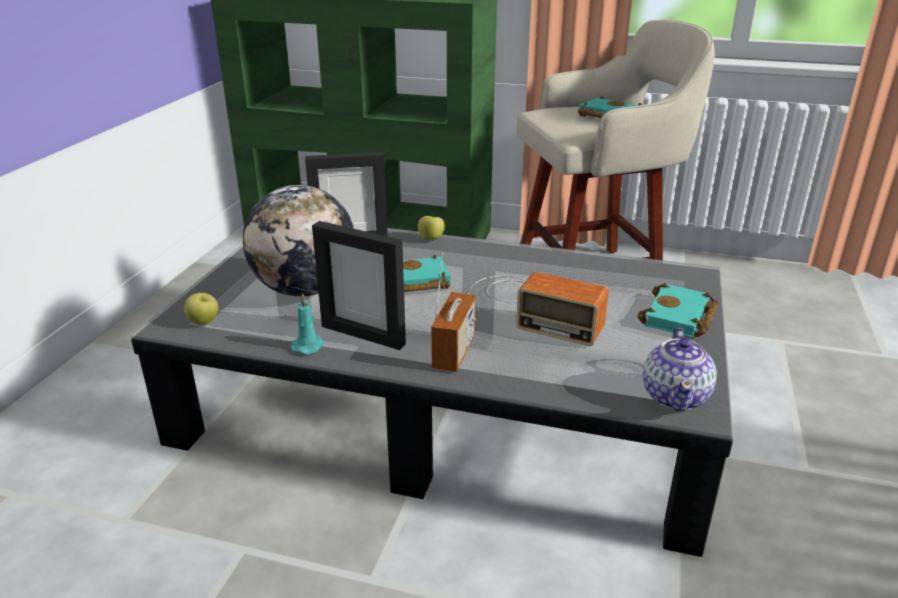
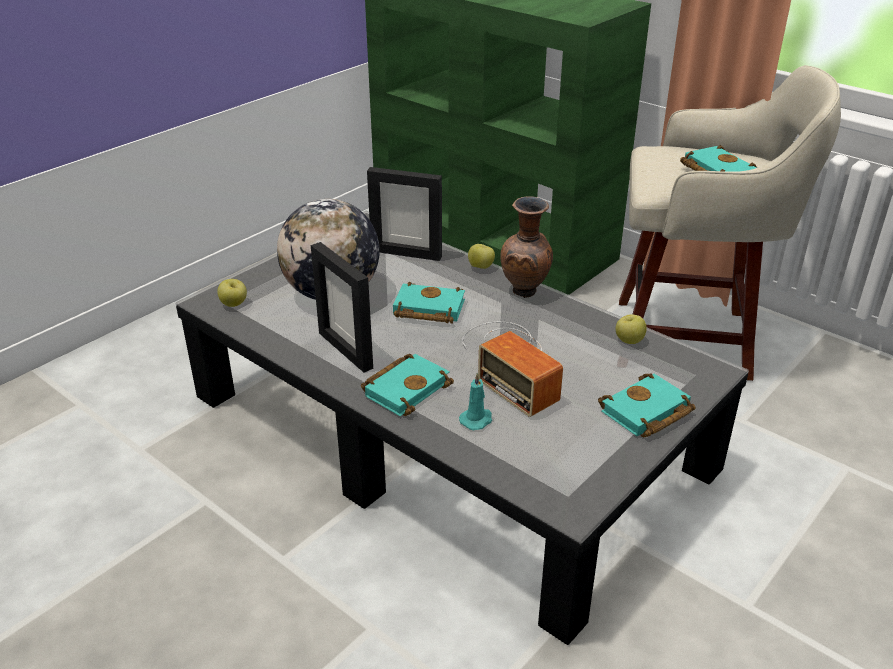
camera: 25 degrees right, 5 degrees up
(309, 345) = (296, 348): turquoise candle -> turquoise candle (477, 420)
(454, 352) = (406, 388): radio -> turquoise book
(489, 250) = (525, 293): none -> brown vase
(611, 267) = (629, 341): none -> apple
(676, 396) = (565, 487): teapot -> none

